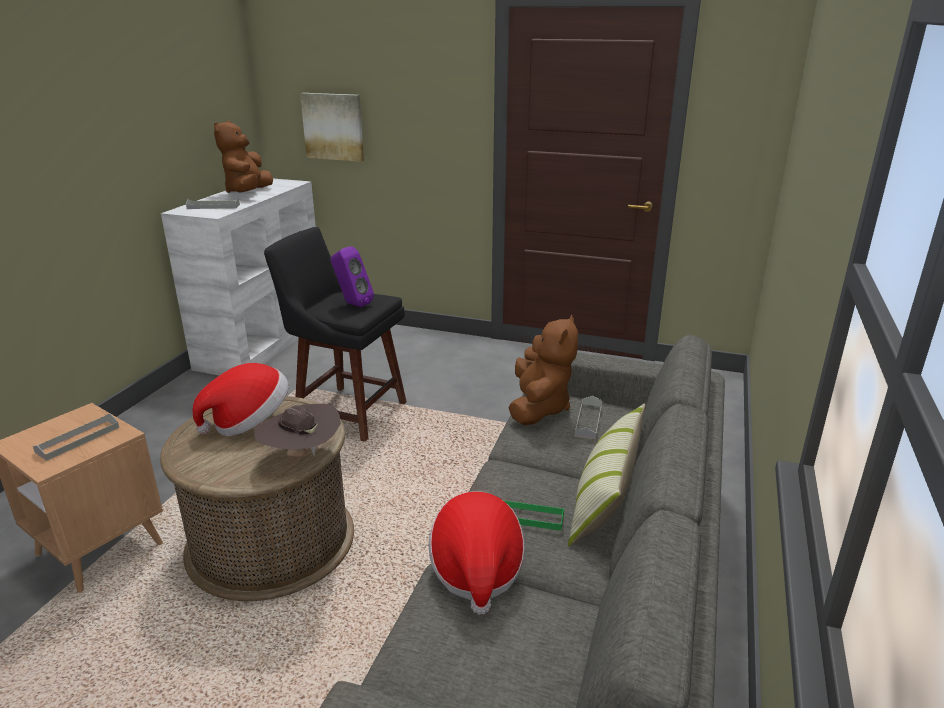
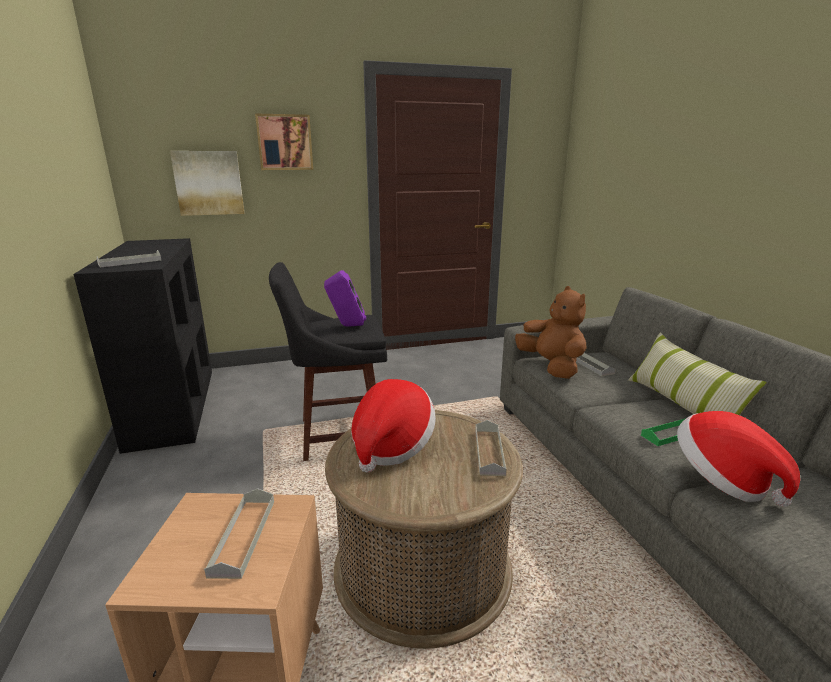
camera: 35 degrees left, 5 degrees down
(248, 193) = (143, 250): brown plush toy -> none
(262, 342) = (171, 406): white bookcase -> black bookcase
(301, 454) = (489, 451): brown hat -> grey tray
(406, 87) = (284, 142): none -> picture

